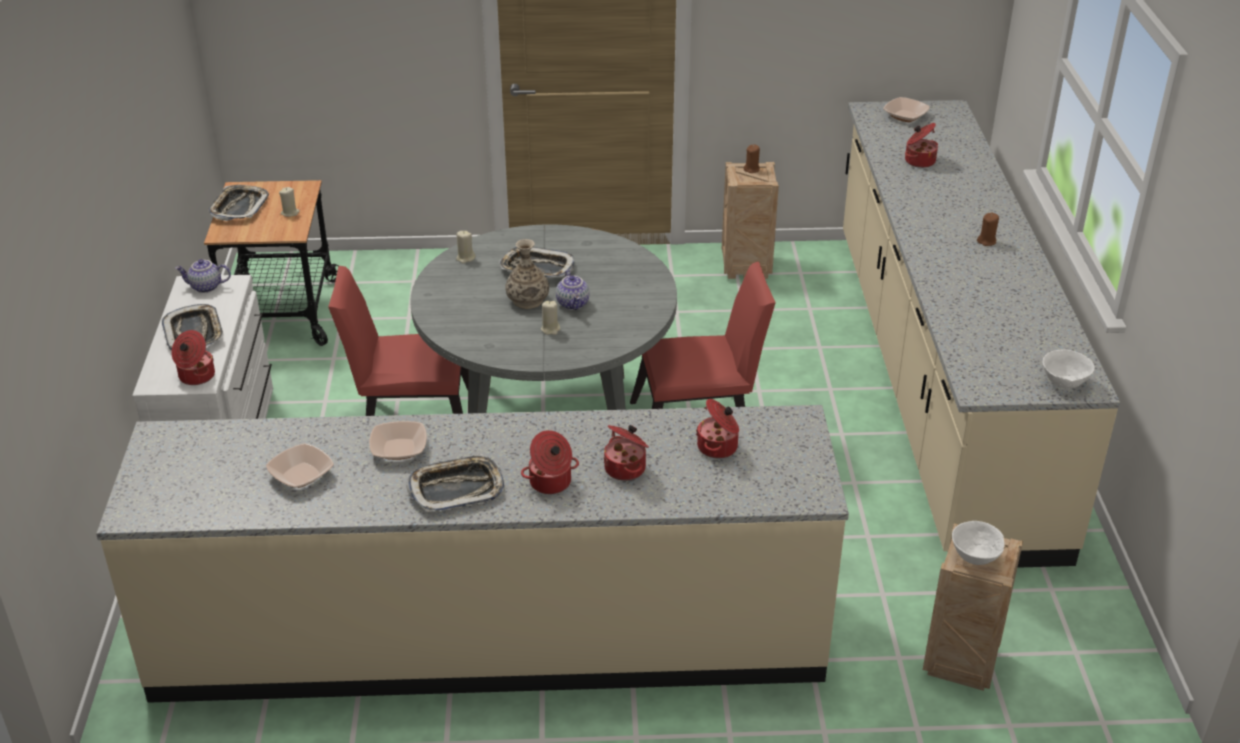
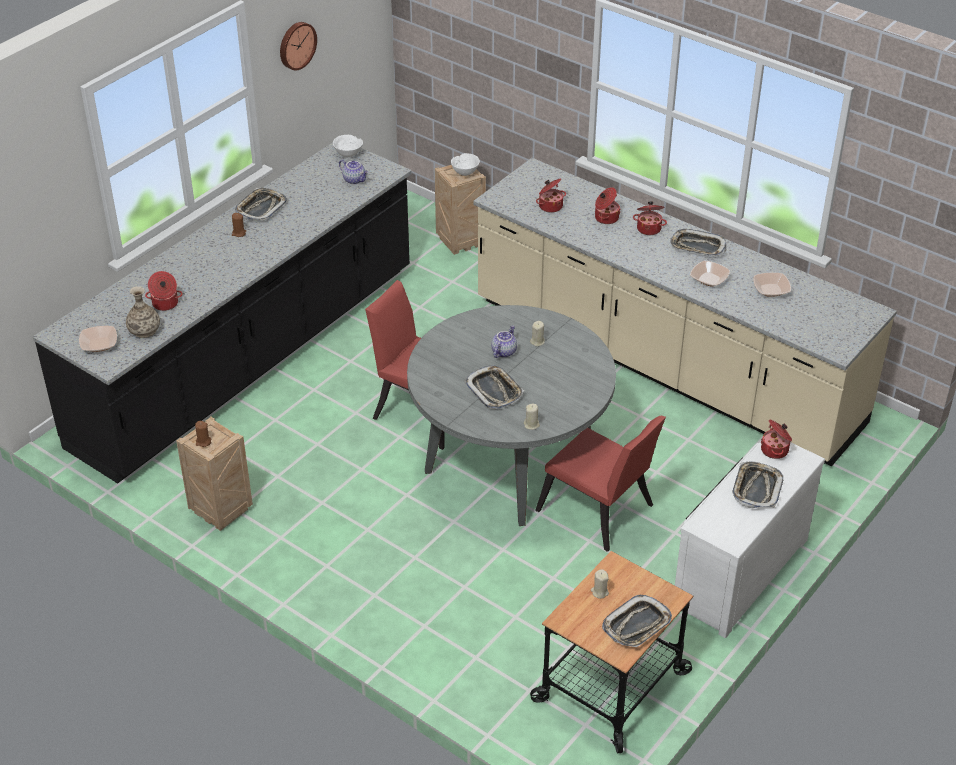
camera: 140 degrees left, 5 degrees up
(205, 287) = (723, 530): teapot -> teapot (354, 180)
(527, 300) = (528, 369): vase -> vase (144, 330)
(938, 383) = (248, 357): beige counter -> black counter
(1020, 274) = (261, 208): none -> tray
(1192, 224) = (296, 45): none -> wall clock

